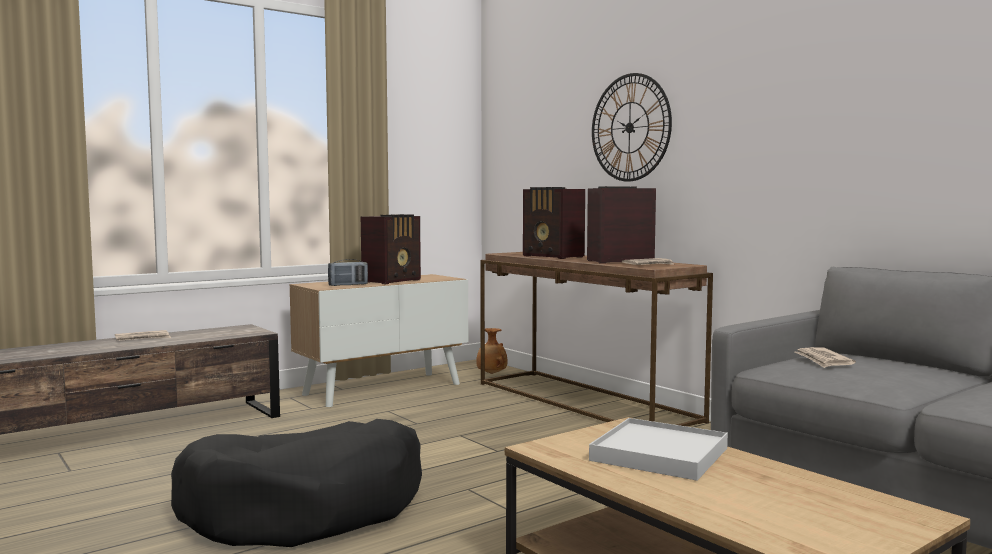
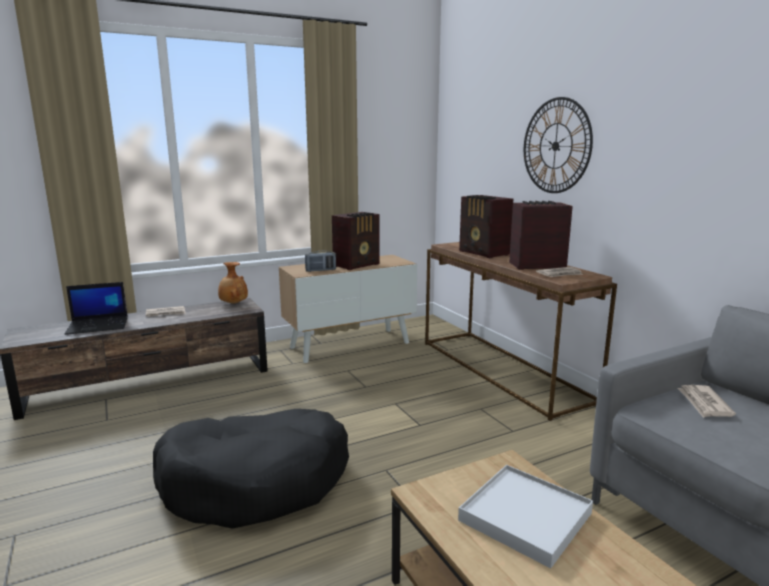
camera: 10 degrees right, 10 degrees up
(53, 350) = (99, 325): none -> laptop
(491, 373) = (436, 332): brown vase -> brown vase (233, 303)

